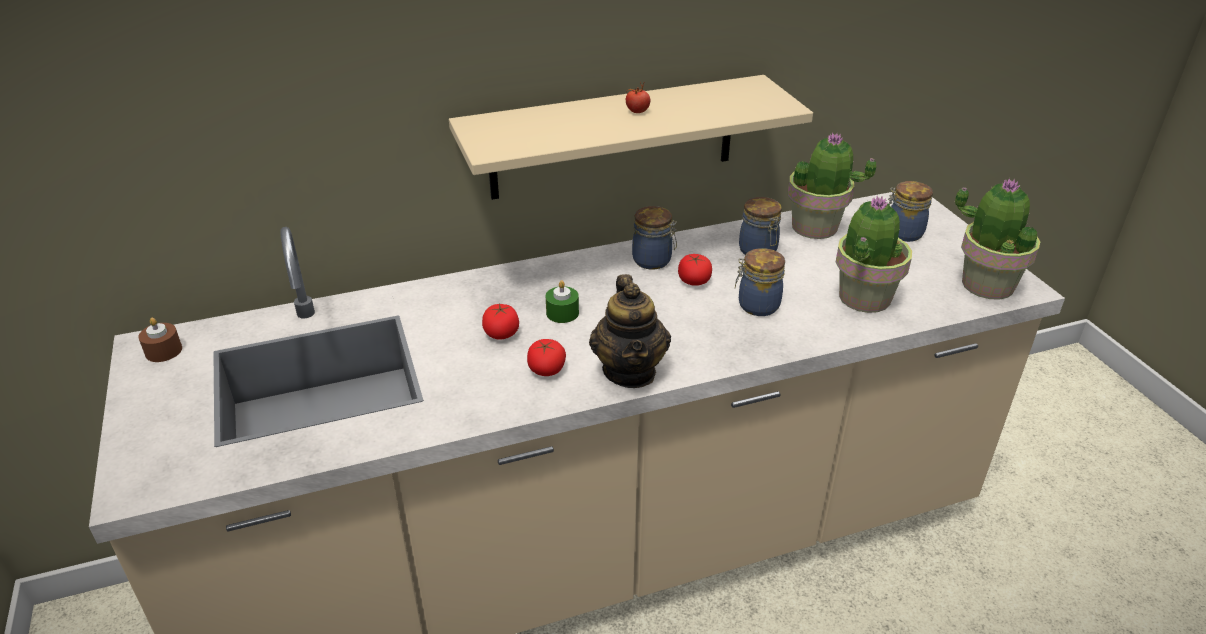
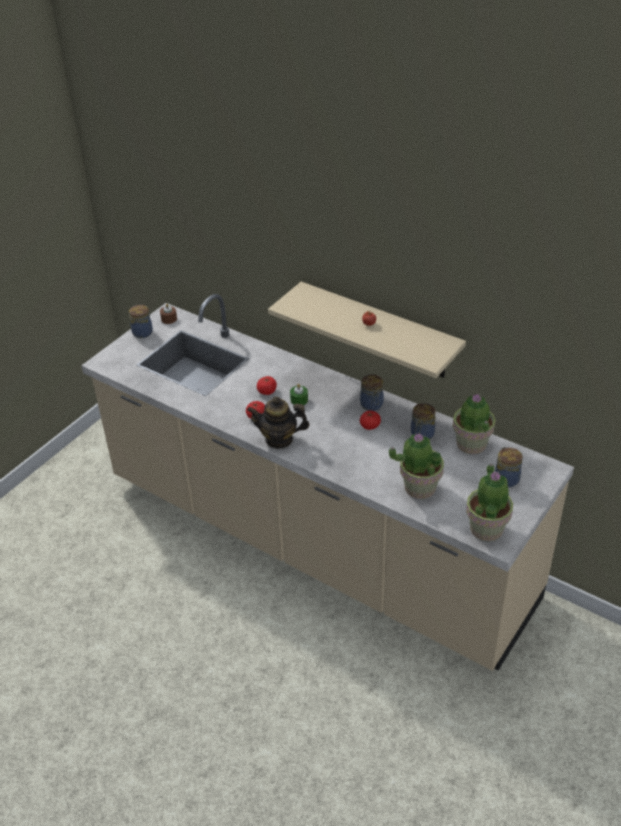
camera: 55 degrees right, 5 degrees up
(630, 371) = (279, 439): teapot -> teapot turned 45 degrees clockwise
(756, 305) = (371, 454): jar -> jar (142, 332)

